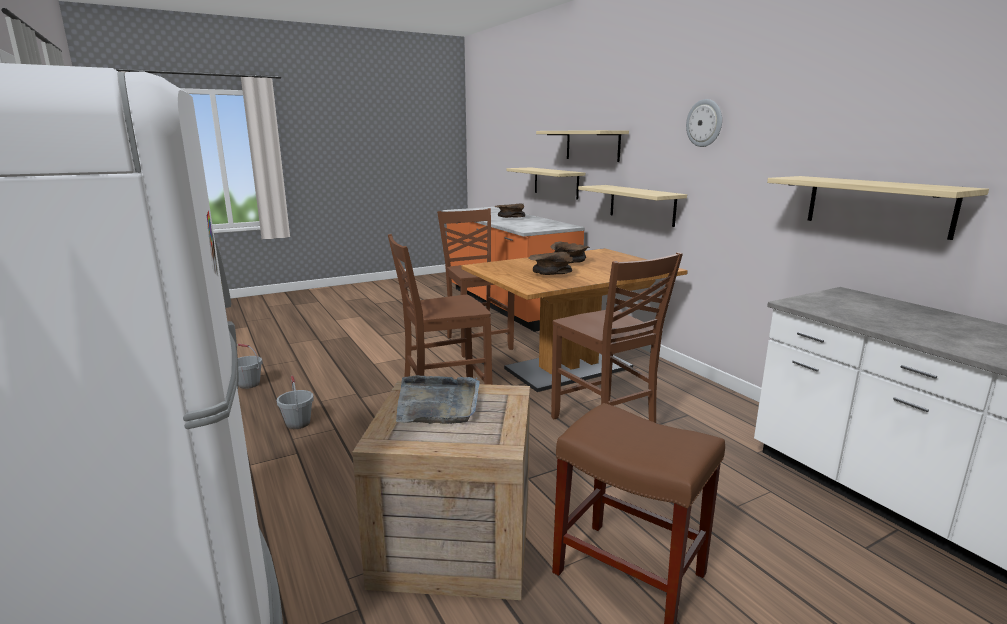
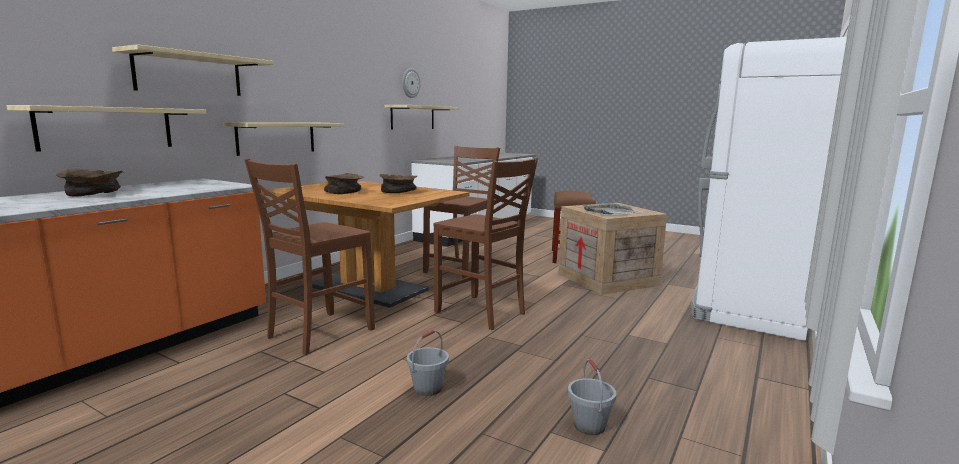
camera: 120 degrees left, 5 degrees down
(298, 423) = (600, 352): grey bucket -> grey bucket (428, 389)
(704, 123) = (325, 66): wall clock -> wall clock (410, 83)

